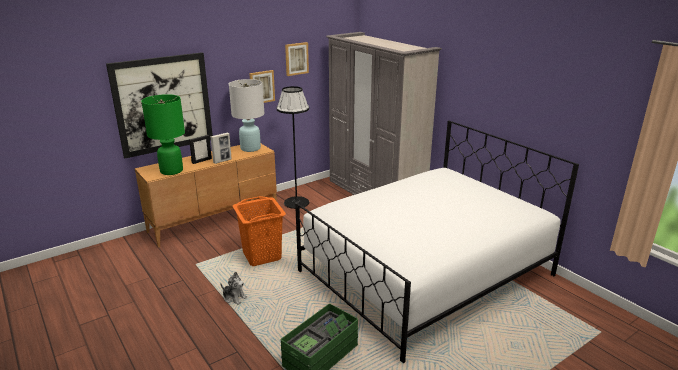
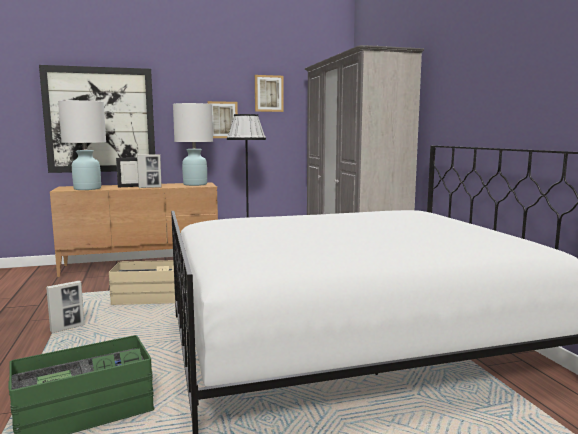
camera: 20 degrees right, 15 degrees down
(171, 171) = (87, 189): green table lamp -> white table lamp
(234, 297) = (67, 328): plush toy -> picture frame
(262, 255) = (153, 297): orange laundry basket -> beige storage box

